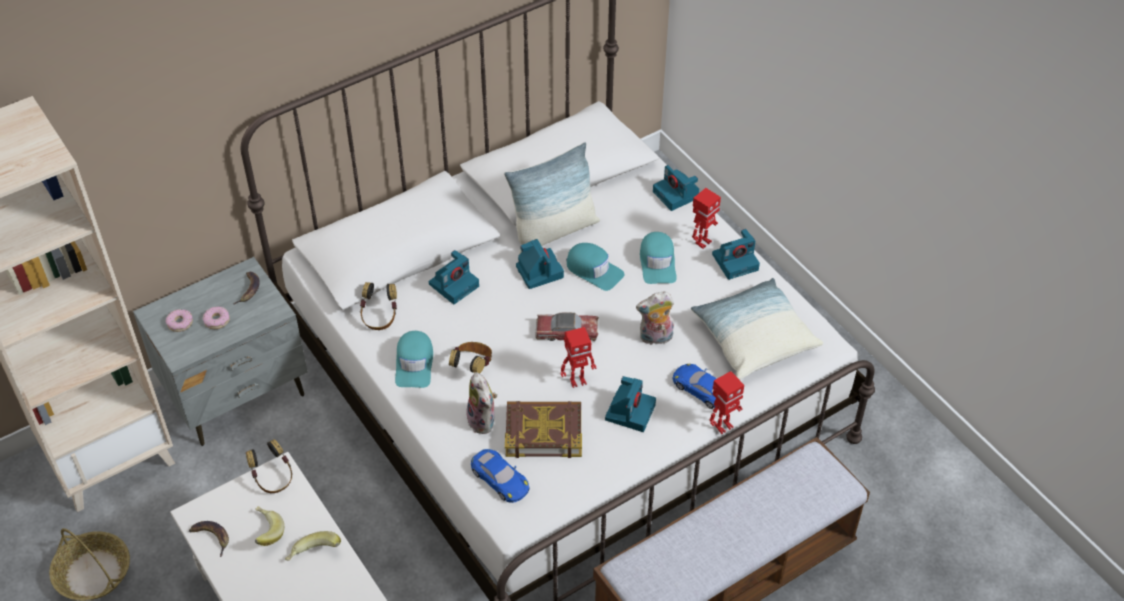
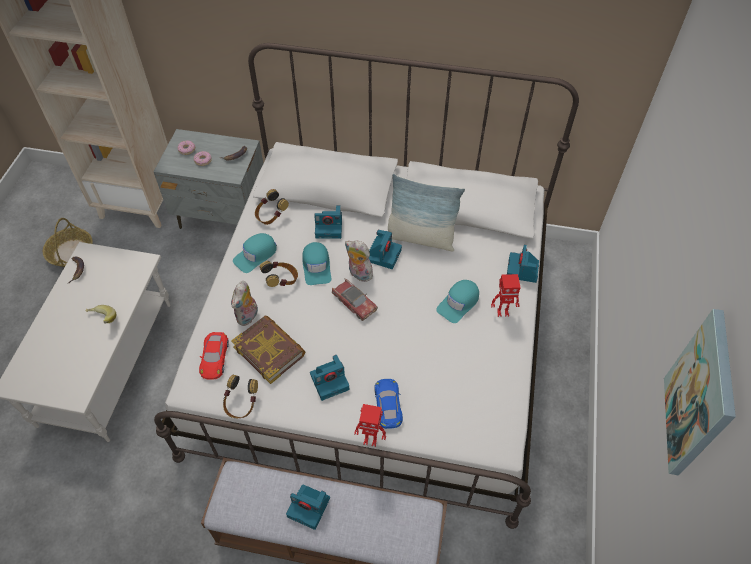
camera: 45 degrees right, 5 degrees up
(265, 533) = (99, 288): banana -> none
(273, 478) = (136, 263): headphones -> headphones (241, 404)
(500, 479) = (214, 357): blue toy car -> red toy car
(577, 381) = (324, 336): toy robot -> none
(594, 270) = (415, 278): turquoise cap -> turquoise cap (316, 266)
(655, 338) = (400, 349): plush toy -> plush toy (358, 274)
(736, 261) = (509, 341): camera -> camera (310, 507)
(753, 339) = (459, 400): pillow -> none
(991, 142) = (700, 395): none -> picture

